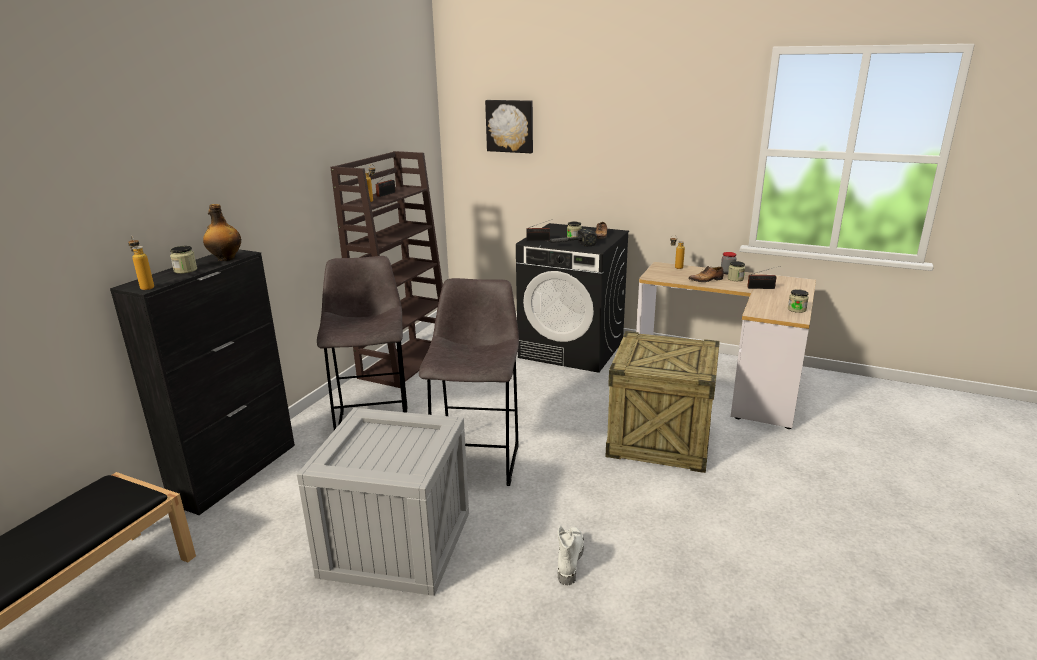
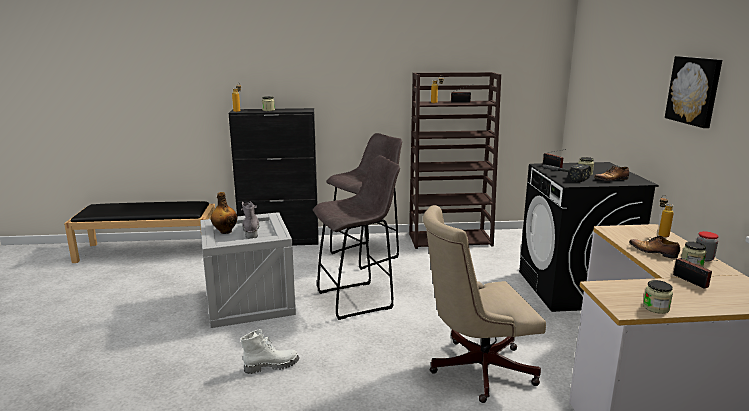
camera: 60 degrees right, 5 degrees down
(225, 259) = (294, 110): bottle -> bottle (225, 231)
(386, 443) = (250, 230): none -> grey boot
(510, 126) = (605, 62): picture -> picture (694, 90)
(659, 439) = (475, 369): crate -> beige office chair

